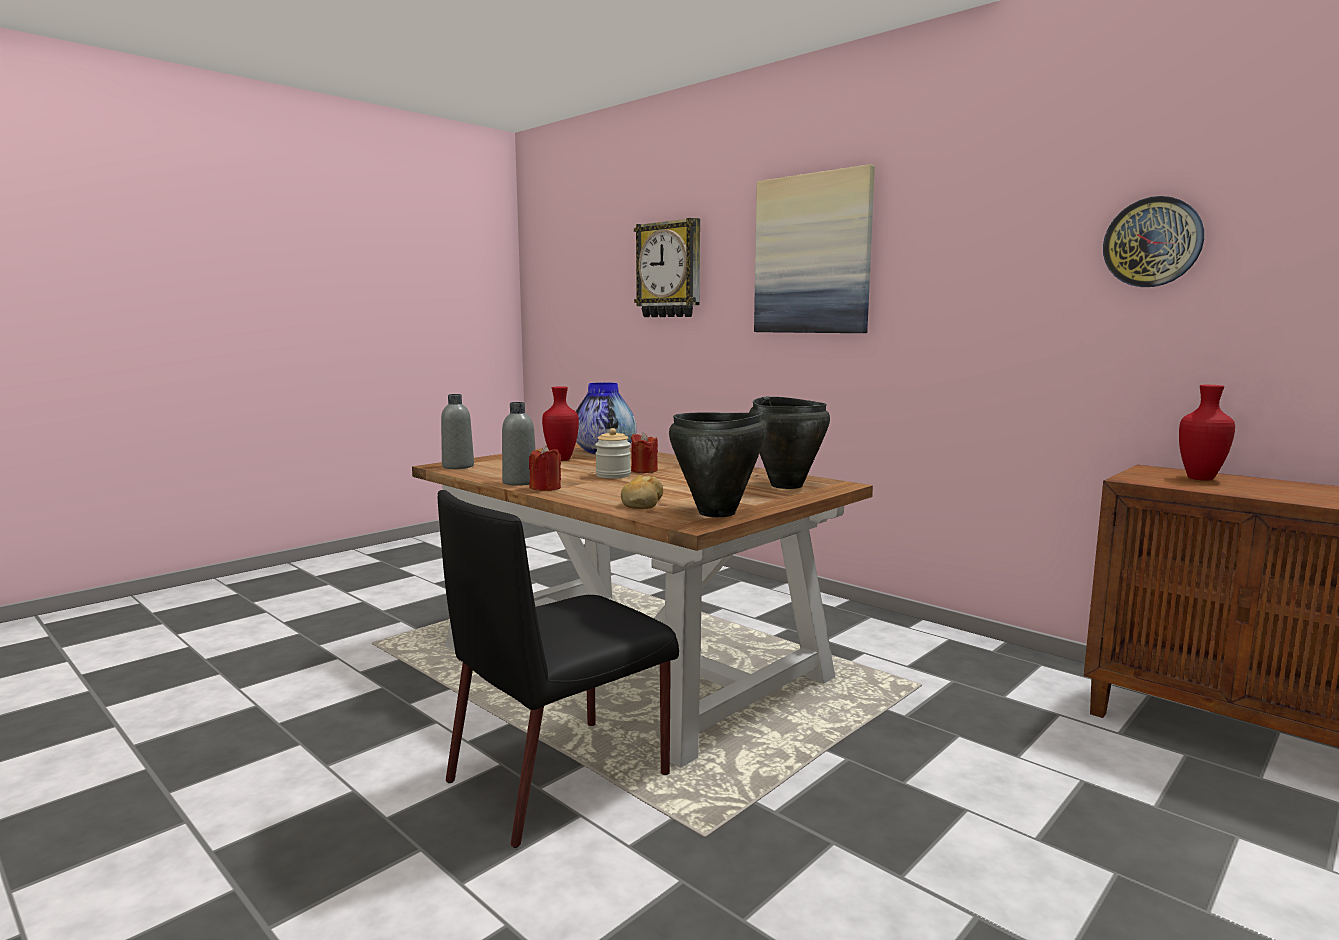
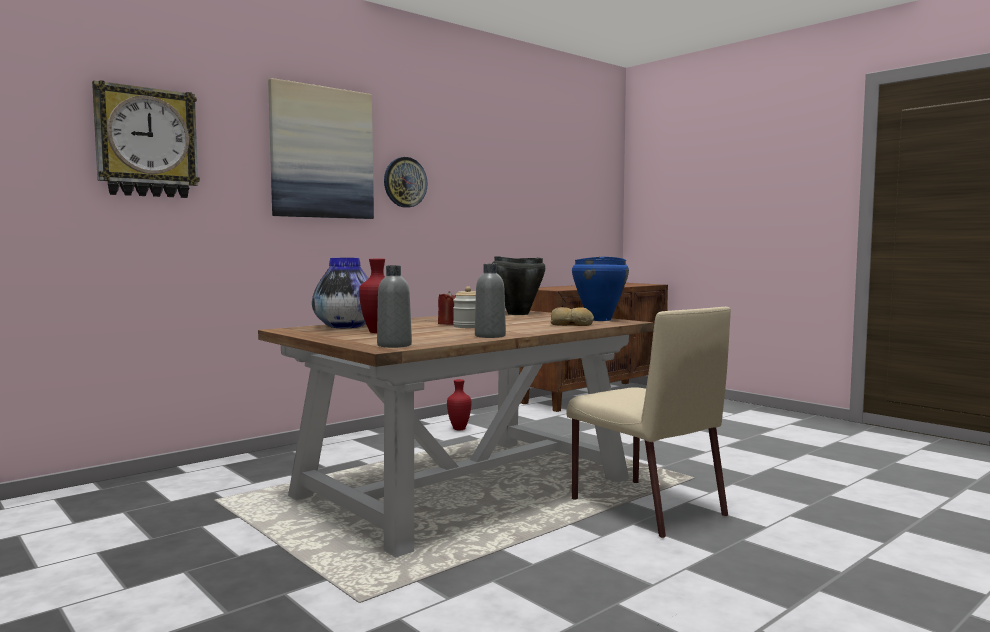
camera: 85 degrees left, 5 degrees down
(546, 488) = (518, 333): red candle -> none
(562, 776) = (645, 507): black chair -> beige chair
(717, 513) = (600, 319): black cooking pot -> blue cooking pot
(1152, 242) = (506, 175): wall clock -> wall clock (405, 182)
(1199, 479) = (556, 288): red vase -> red vase (459, 429)

